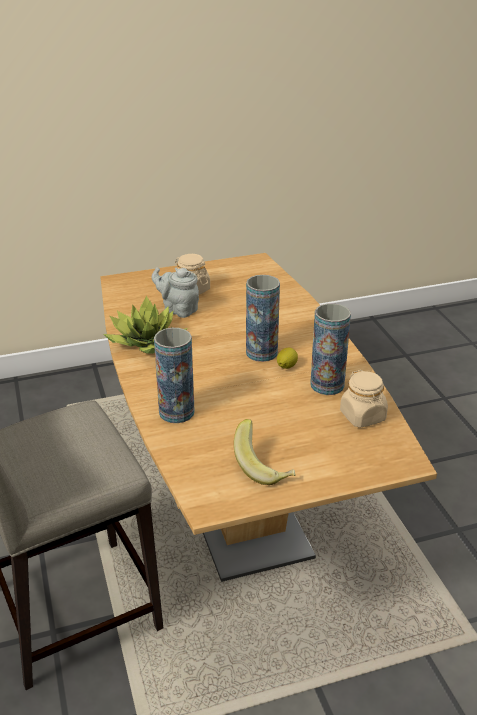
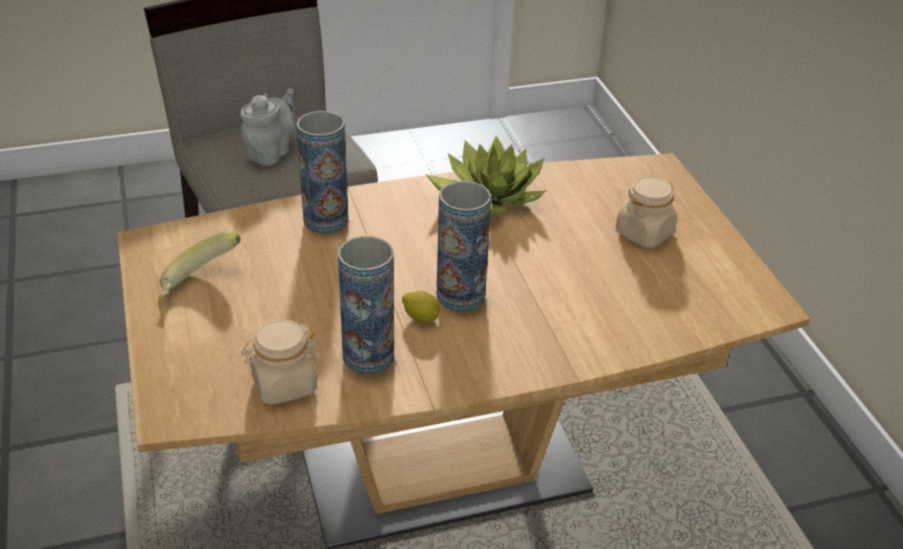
camera: 90 degrees right, 5 degrees up
(178, 310) = (580, 220): grey teapot -> grey teapot (271, 152)

